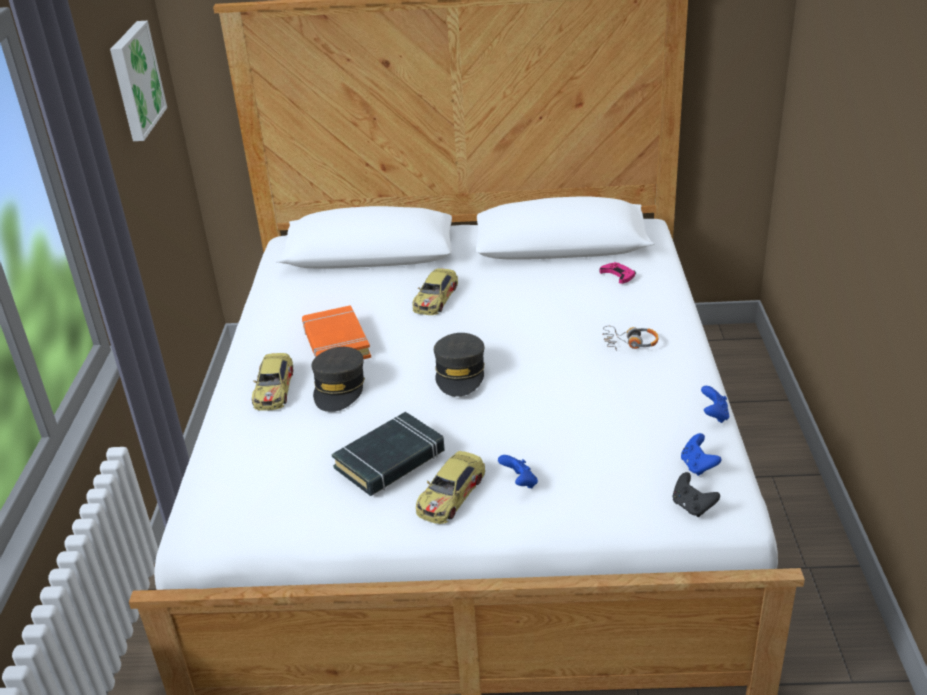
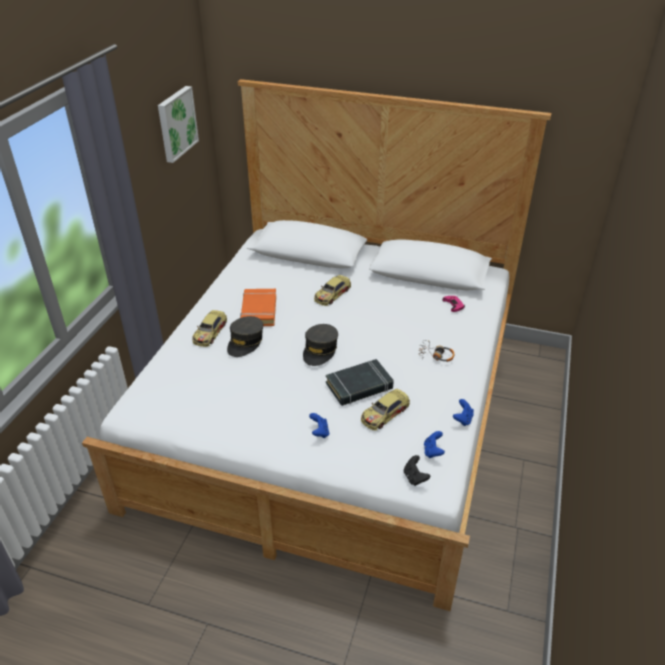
camera: 15 degrees right, 5 degrees up
(390, 460) = (251, 397): black book -> black book (359, 386)
(451, 494) = (276, 428): toy car -> toy car (385, 413)

